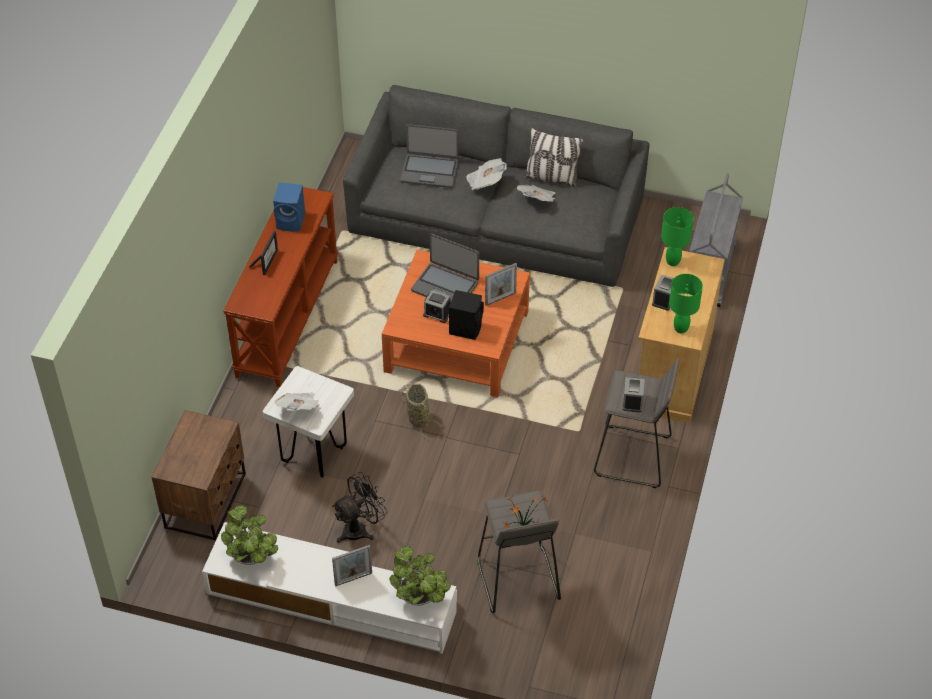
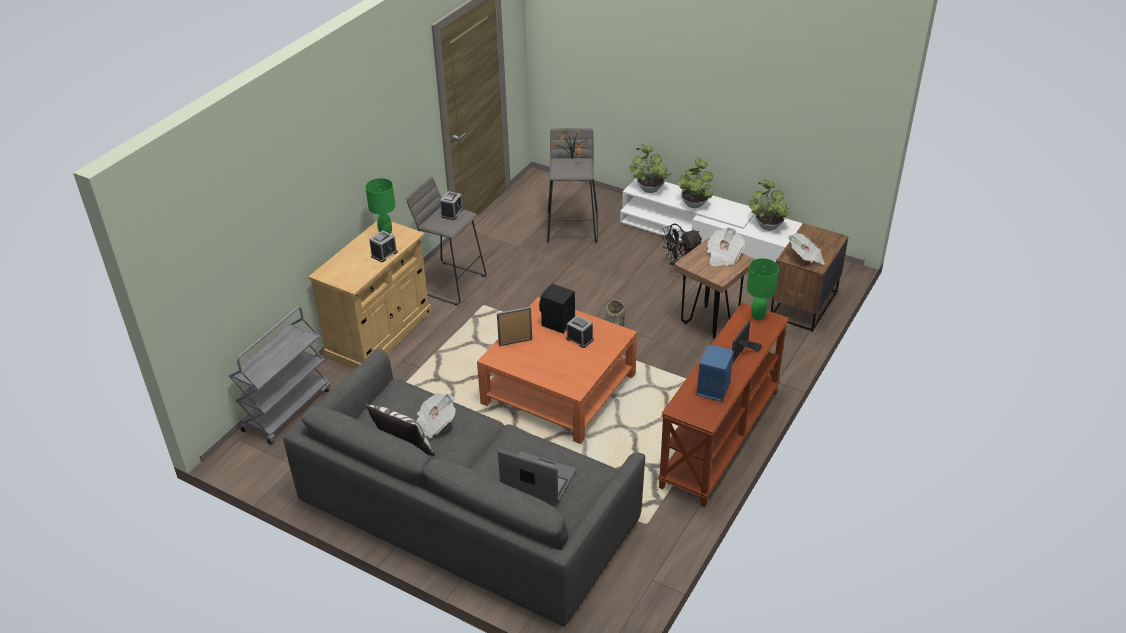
camera: 165 degrees left, 10 degrees down
(314, 455) = (709, 322): white stool -> brown stool
(353, 579) = (694, 203): picture frame -> potted plant
(445, 286) = (563, 361): laptop -> none
(485, 181) = (479, 457): newspaper -> newspaper (805, 257)
(672, 261) = (355, 281): green table lamp -> green table lamp (758, 316)

